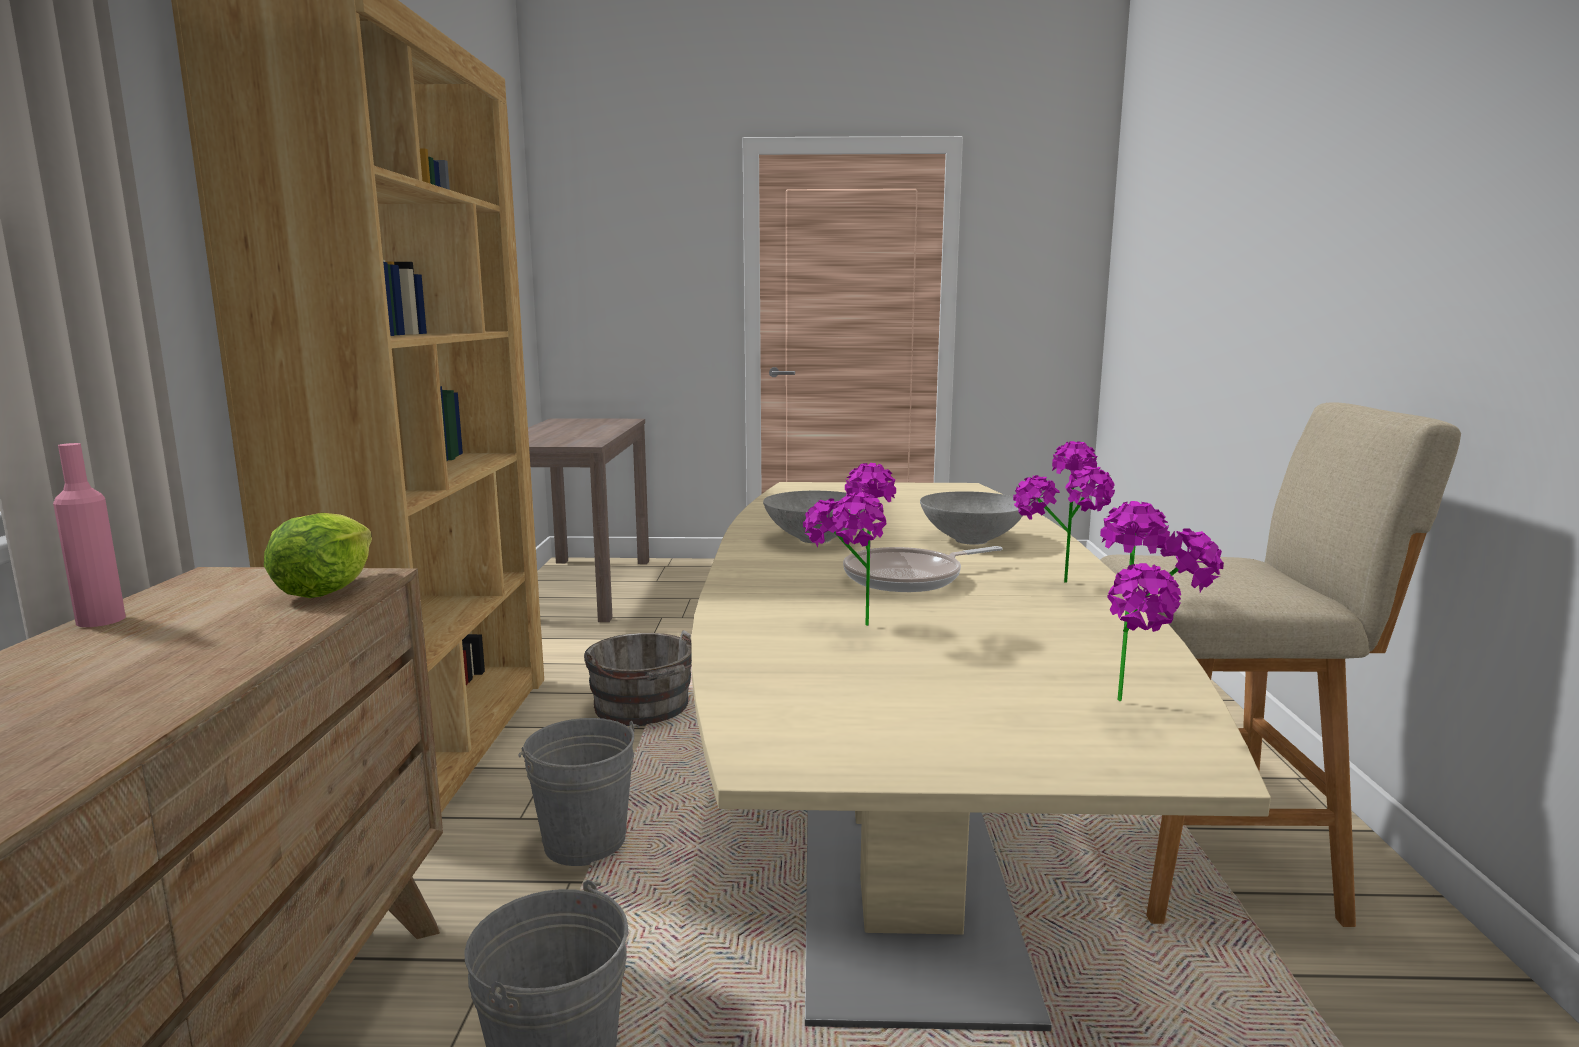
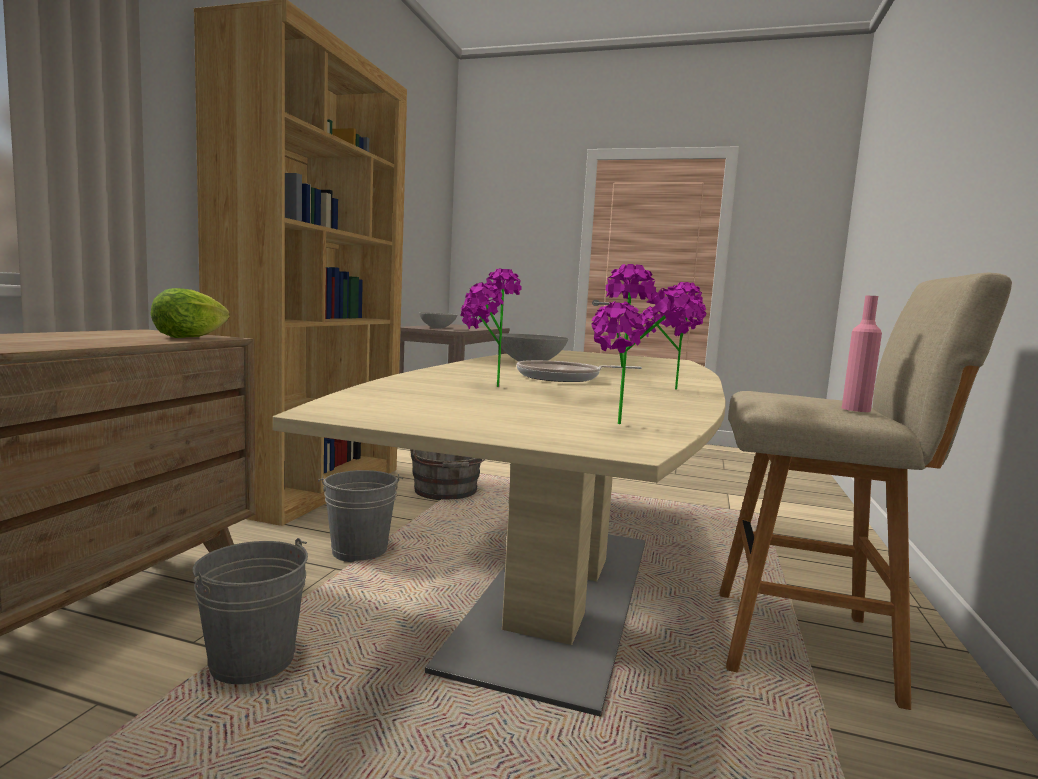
camera: 15 degrees right, 5 degrees down
(101, 620) = (59, 333): pink bottle -> pink bottle (856, 409)
(971, 540) = (639, 373): grey bowl -> grey bowl (438, 328)

